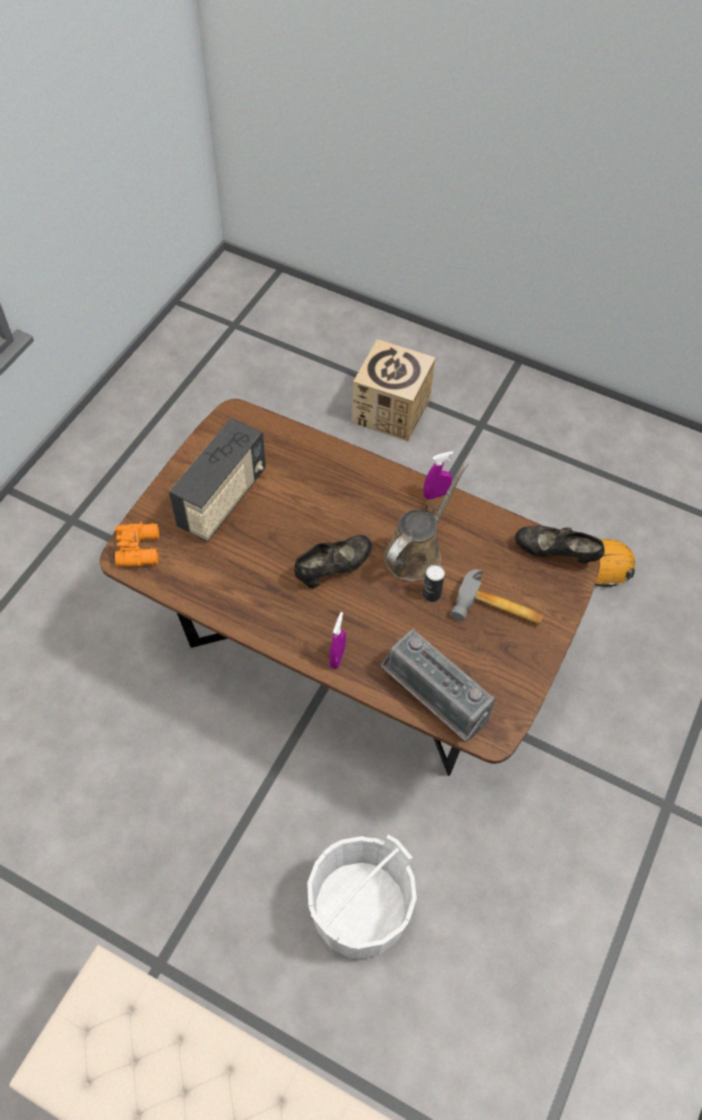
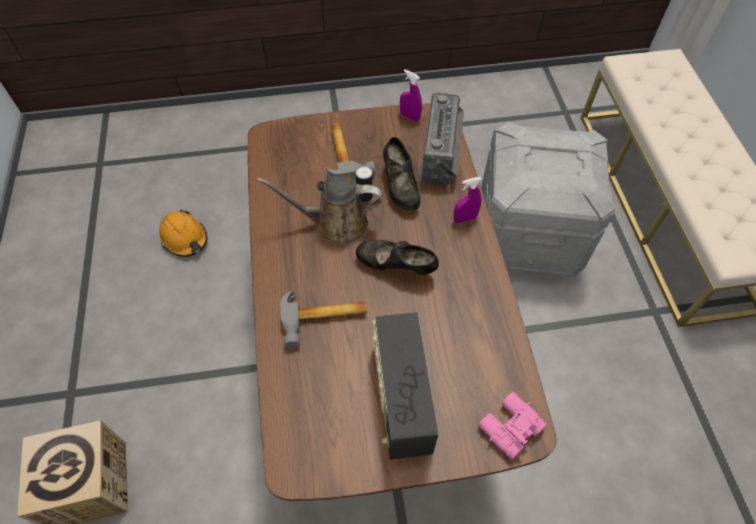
camera: 125 degrees left, 0 degrees up
(140, 548) = (508, 427): orange binoculars -> pink binoculars
(223, 499) = (400, 398): radio -> radio turned 90 degrees counterclockwise
(328, 492) = (325, 319): none -> hammer
(359, 912) = (528, 235): white bucket -> grey storage box
(436, 495) = (268, 242): purple spray bottle -> purple spray bottle (409, 117)
(555, 554) = (269, 148): black shoe -> black shoe (400, 187)

